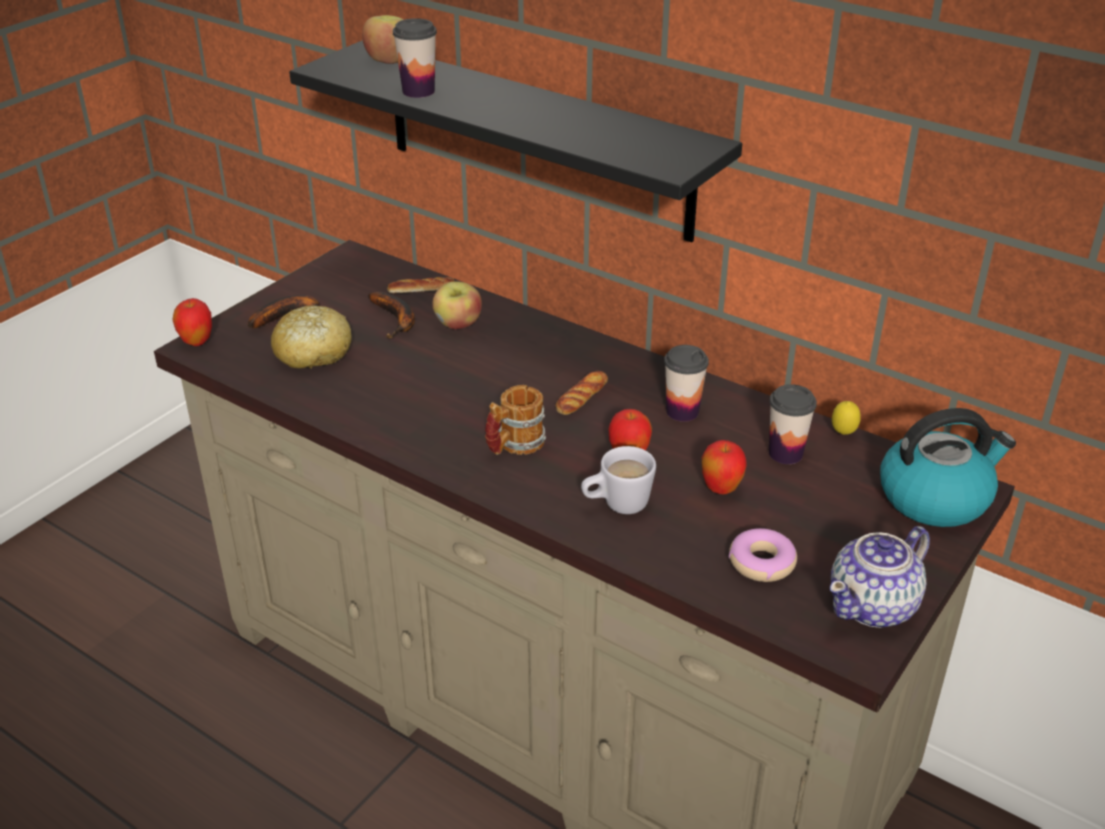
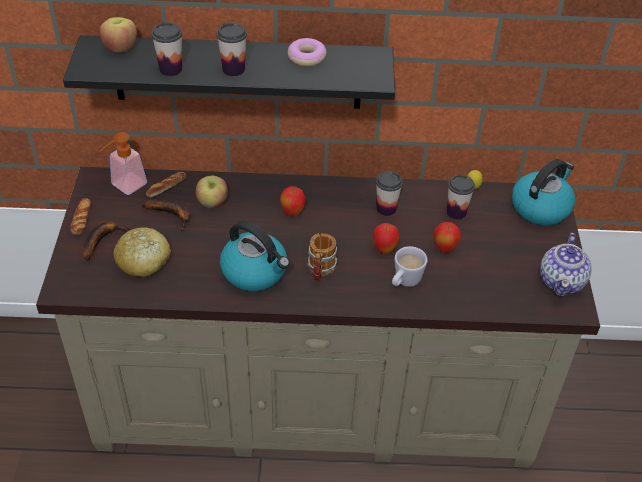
camera: 35 degrees left, 10 degrees up
(197, 342) = (59, 285): apple -> apple (292, 213)
(374, 274) = (124, 187): none -> soap dispenser
(429, 414) = (255, 272): none -> kettle
(493, 110) = (233, 69): none -> cup
(581, 397) = (327, 223): bread -> bread (81, 219)
(762, 563) = (498, 282): donut -> donut (307, 57)

